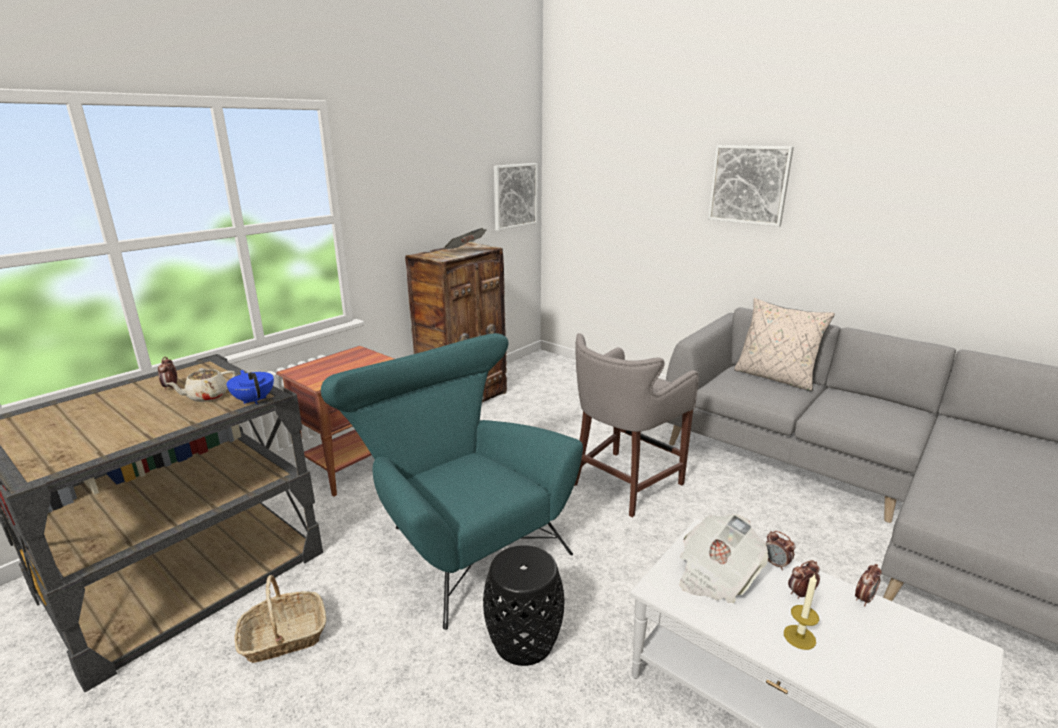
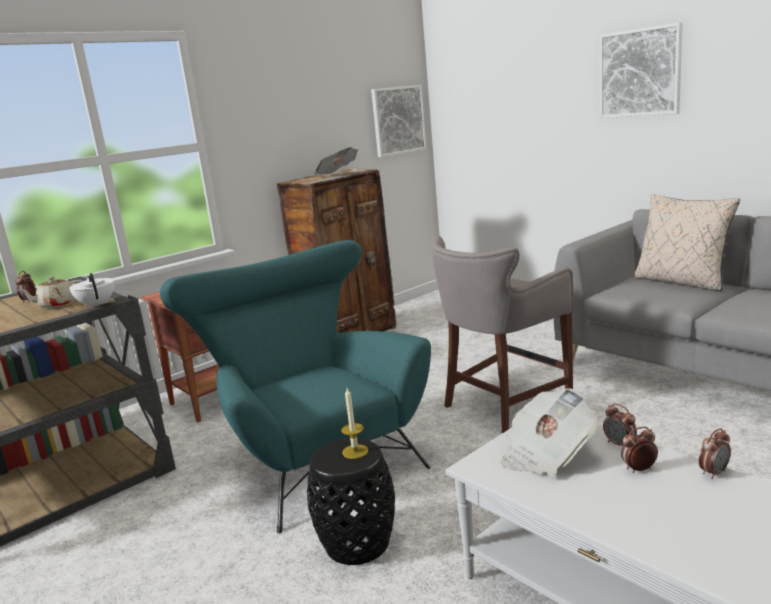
camera: 10 degrees right, 5 degrees down
(254, 400) = (97, 304): blue teapot -> white teapot
(283, 637) = (121, 538): basket -> none
(799, 637) = (622, 505): candle -> candle (355, 451)

